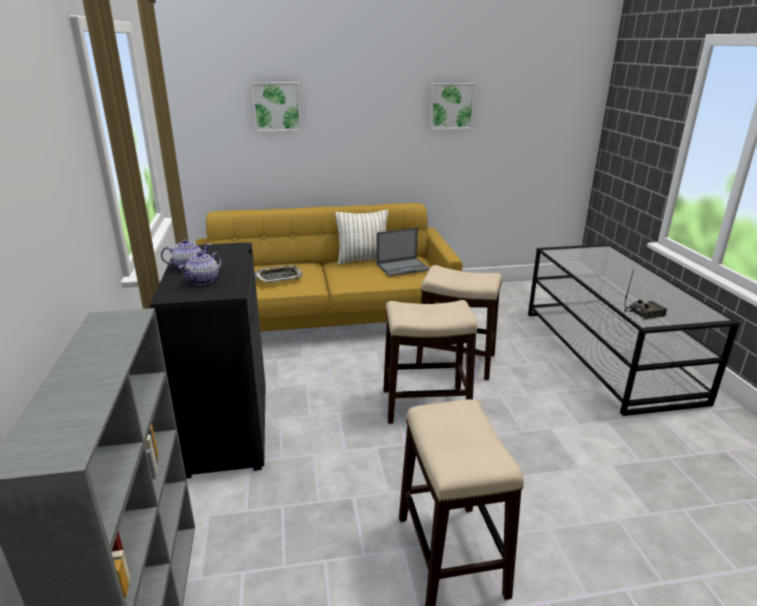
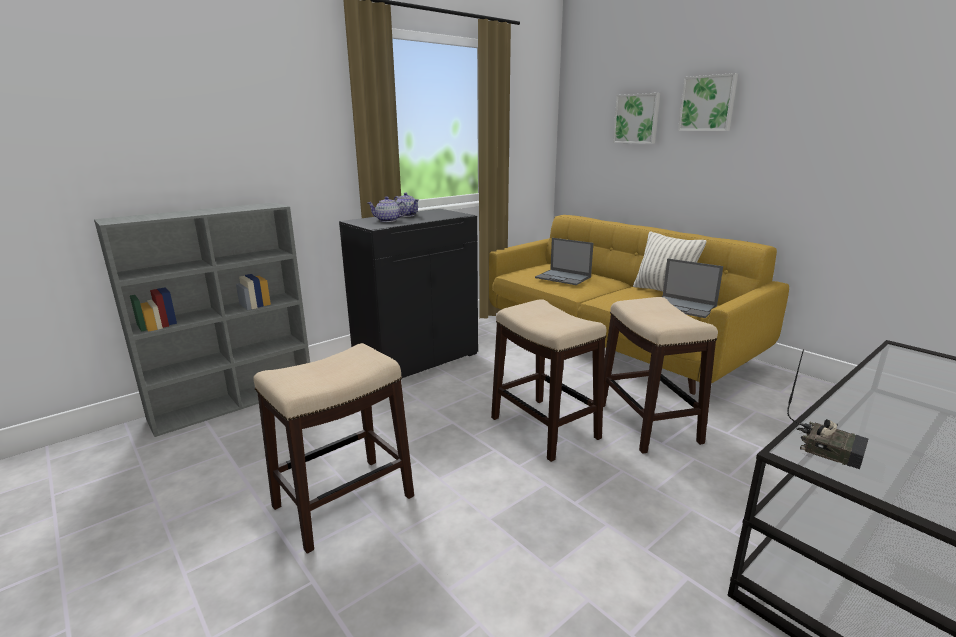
camera: 60 degrees right, 5 degrees down
(279, 277) = (563, 277): tray -> laptop
(451, 106) = (849, 117): picture -> picture (708, 103)

